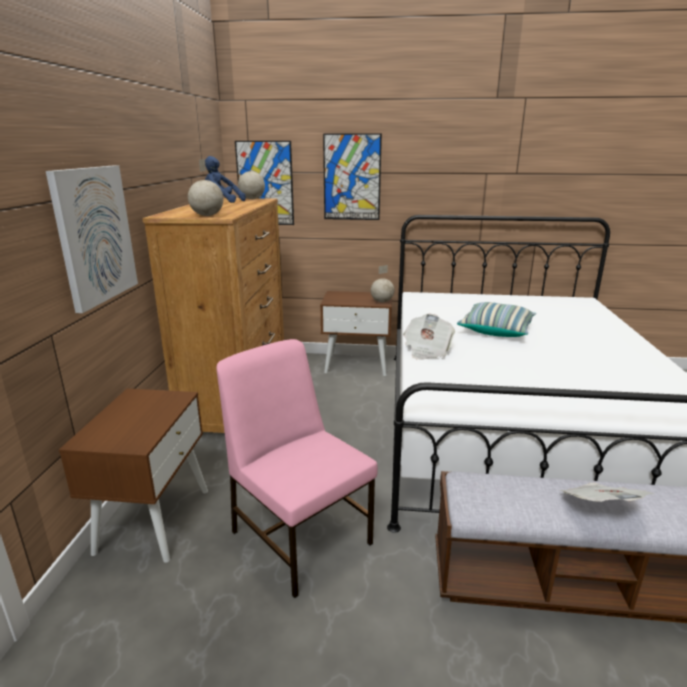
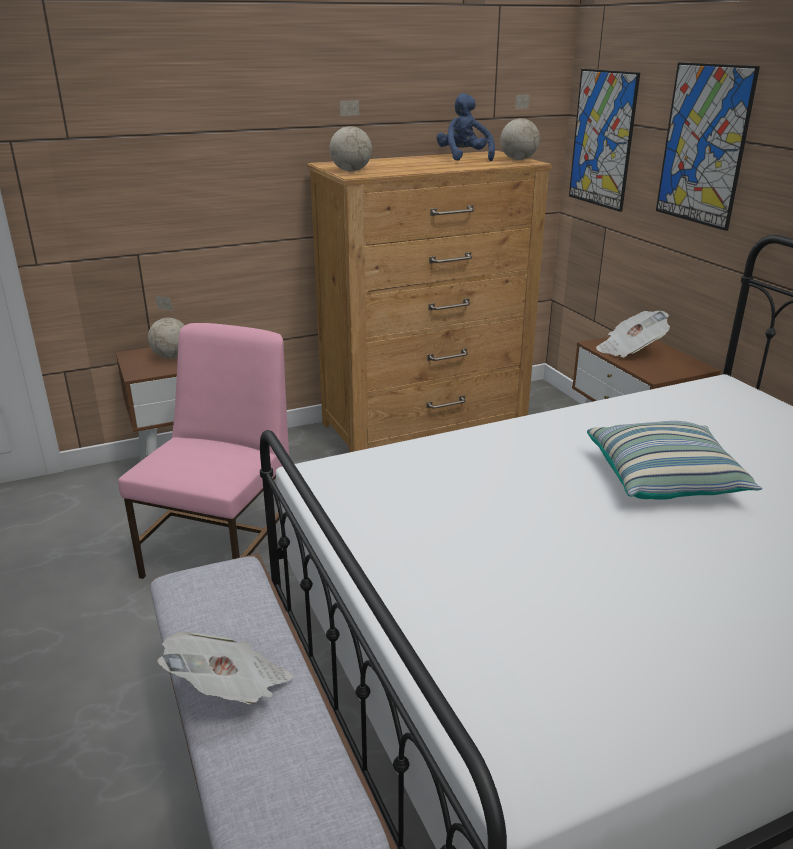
camera: 60 degrees right, 5 degrees up
(94, 235) = (217, 172): picture -> none
(381, 301) = (661, 373): globe -> globe (171, 357)
(427, 350) = (491, 441): newspaper -> newspaper (630, 350)

